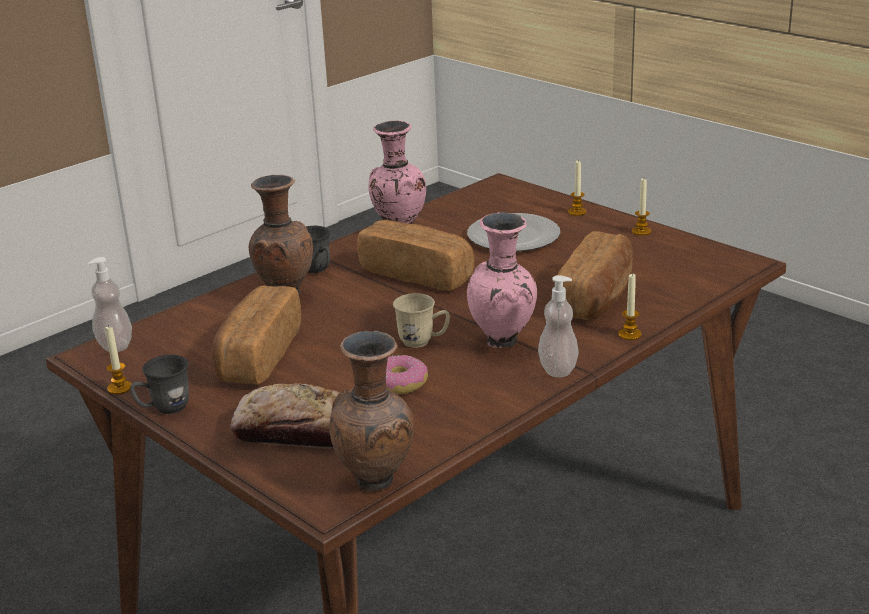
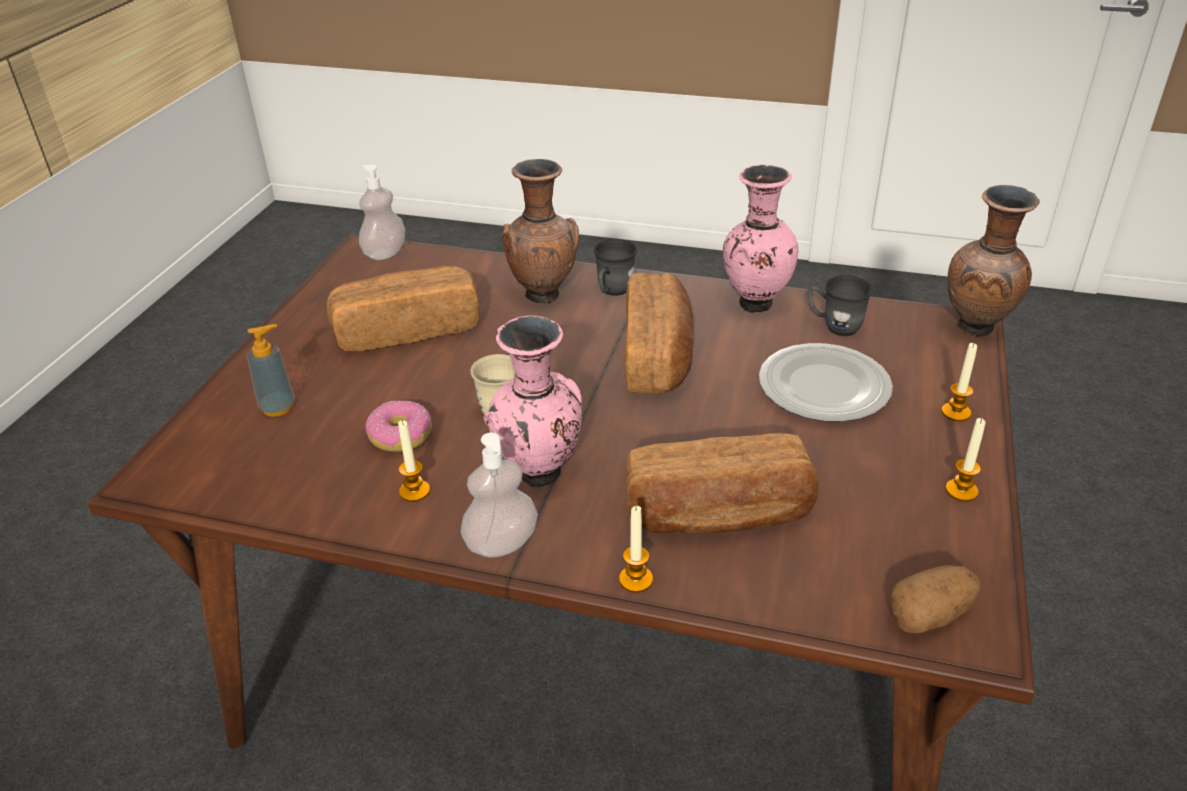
camera: 60 degrees right, 10 degrees up
(120, 388) = (312, 286): candle -> candle (414, 491)
(164, 409) = (286, 321): grey mug -> grey mug (834, 326)
(297, 430) = (278, 407): bread -> soap dispenser
(377, 482) = (196, 495): brown vase -> brown vase (977, 329)
(723, 267) = (929, 616): none -> potato

